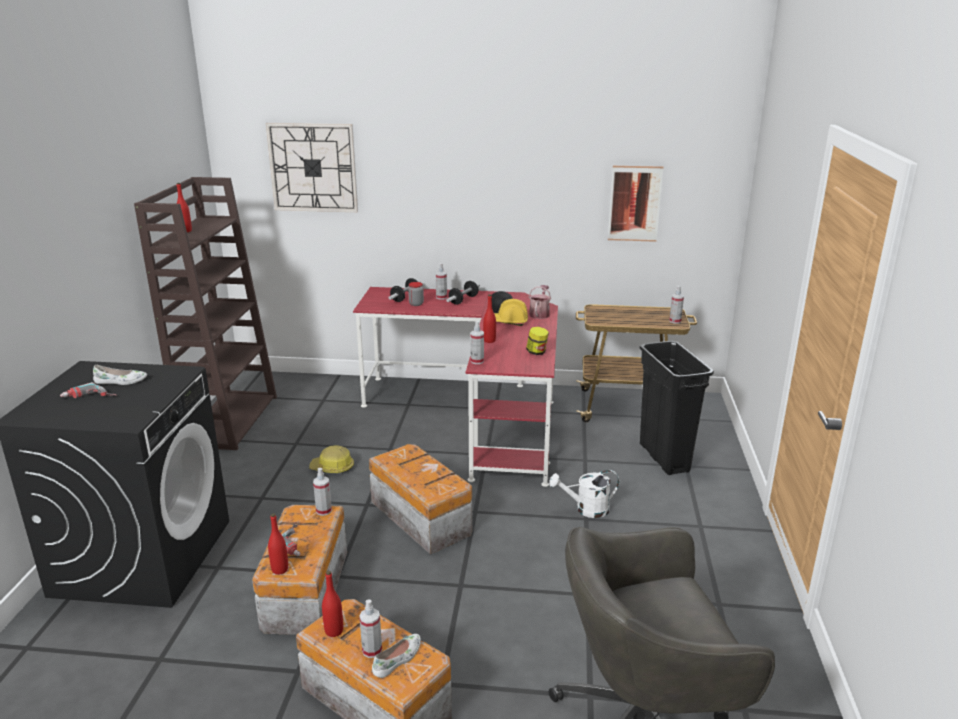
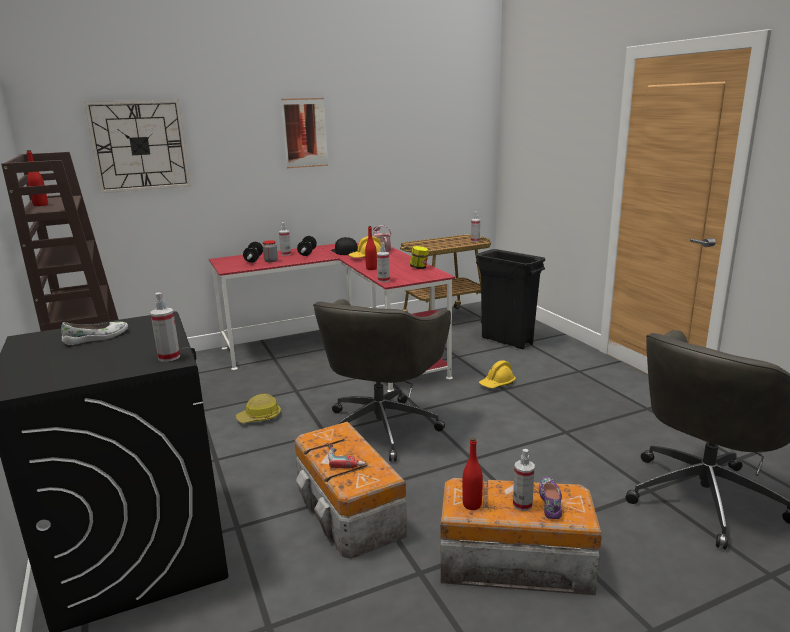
camera: 30 degrees left, 5 degrees down
(88, 399) = (80, 357): power drill -> none
(280, 569) = (359, 482): red bottle -> none
(324, 511) = (338, 429): spray bottle -> spray bottle (169, 357)
(398, 659) = (551, 502): white shoe -> purple shoe
(421, 517) = (382, 426): storage box -> grey office chair
(586, 509) = (497, 384): white watering can -> yellow hard hat
(634, 203) = (423, 156): picture -> picture (305, 133)

